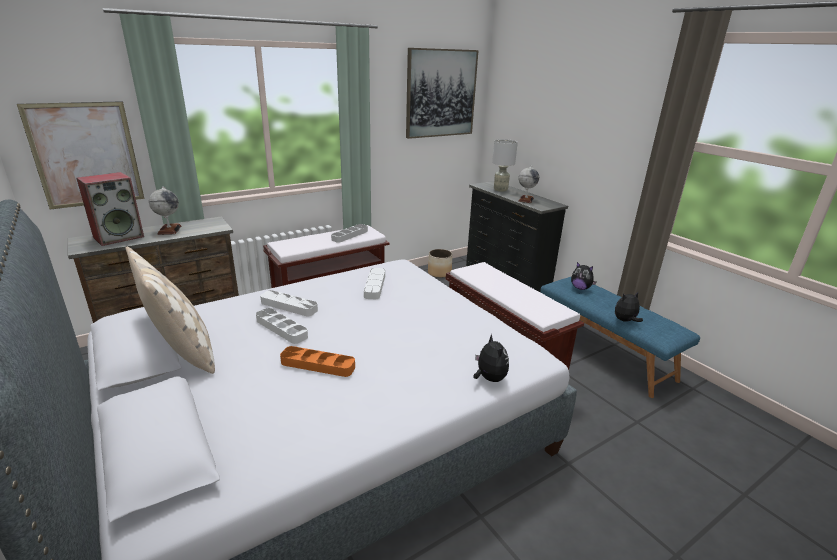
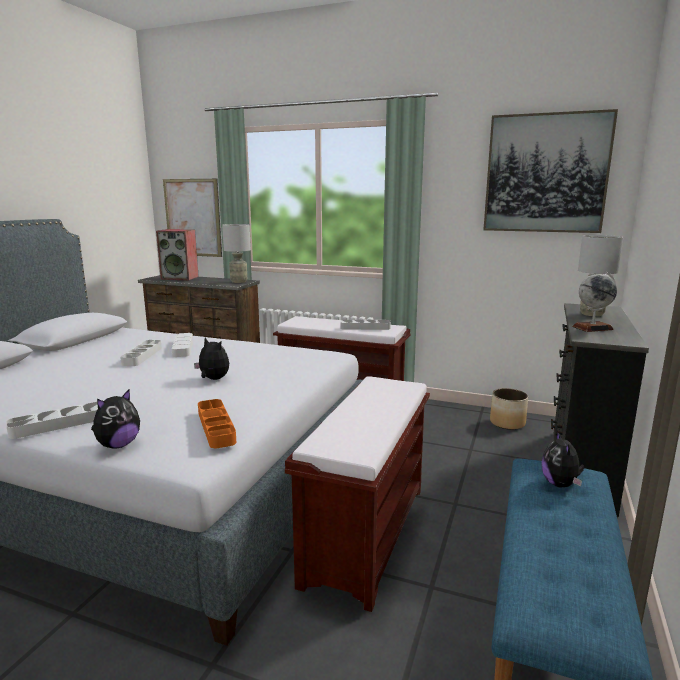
camera: 55 degrees right, 10 degrees down
(169, 230) = (210, 280): globe -> none
(182, 352) = (82, 346): beige pillow -> none
(209, 223) = (239, 281): none -> grey table lamp
(318, 365) = (90, 379): orange tray -> orange tray (216, 427)
(375, 286) = (264, 359): white tray -> white tray (60, 424)
(625, 321) = (520, 552): plush toy -> plush toy (213, 379)

